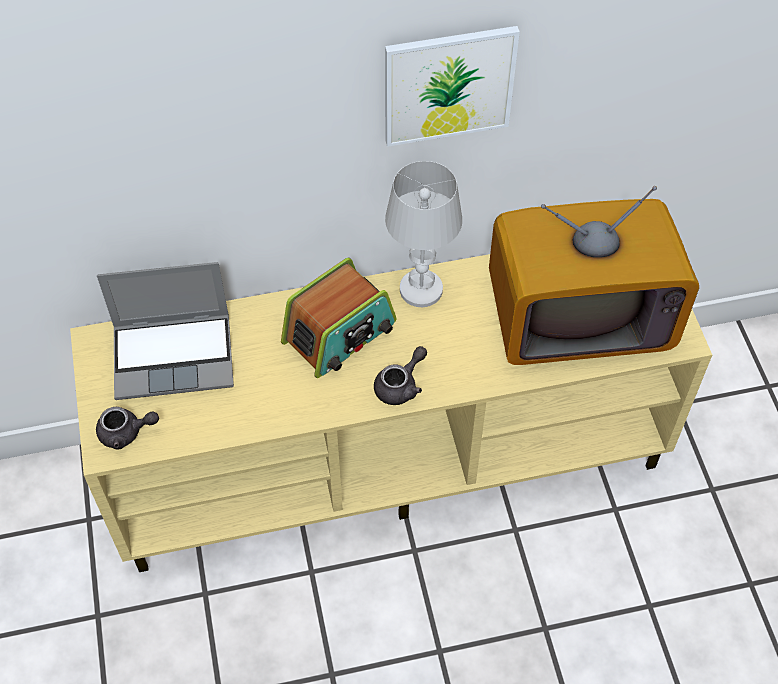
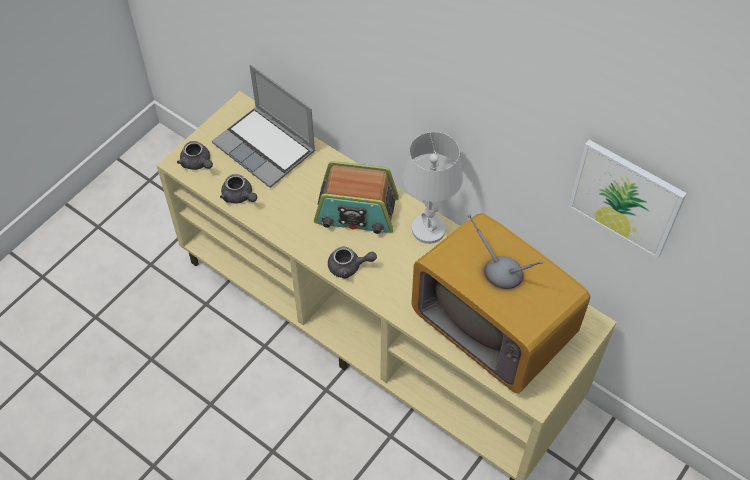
camera: 50 degrees right, 0 degrees up
(213, 423) = (239, 197): none -> grey teapot
(448, 85) = (480, 96): picture -> picture (625, 198)

